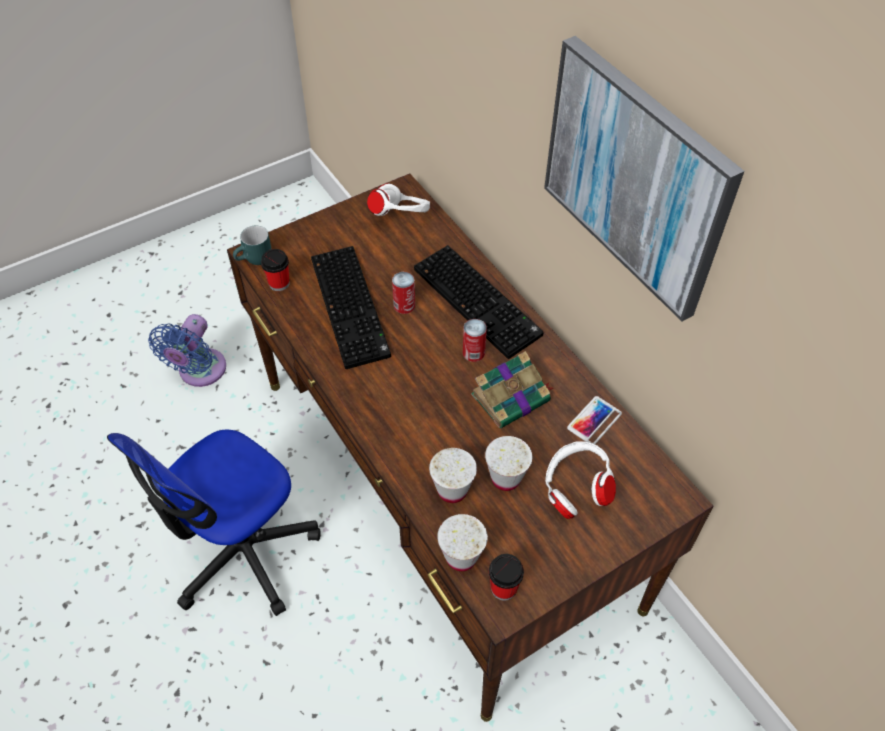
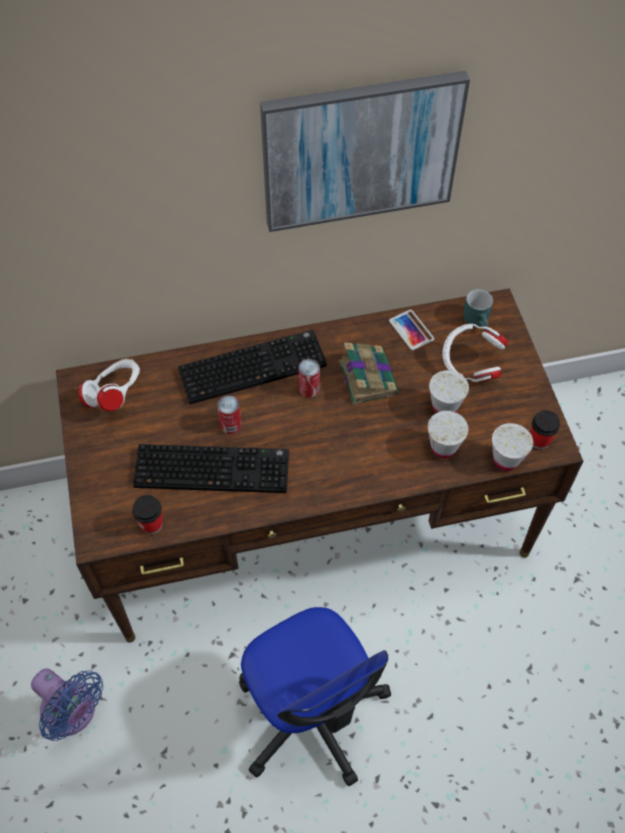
camera: 70 degrees left, 5 degrees up
(255, 260) = (107, 539): turquoise mug -> turquoise mug (478, 320)

